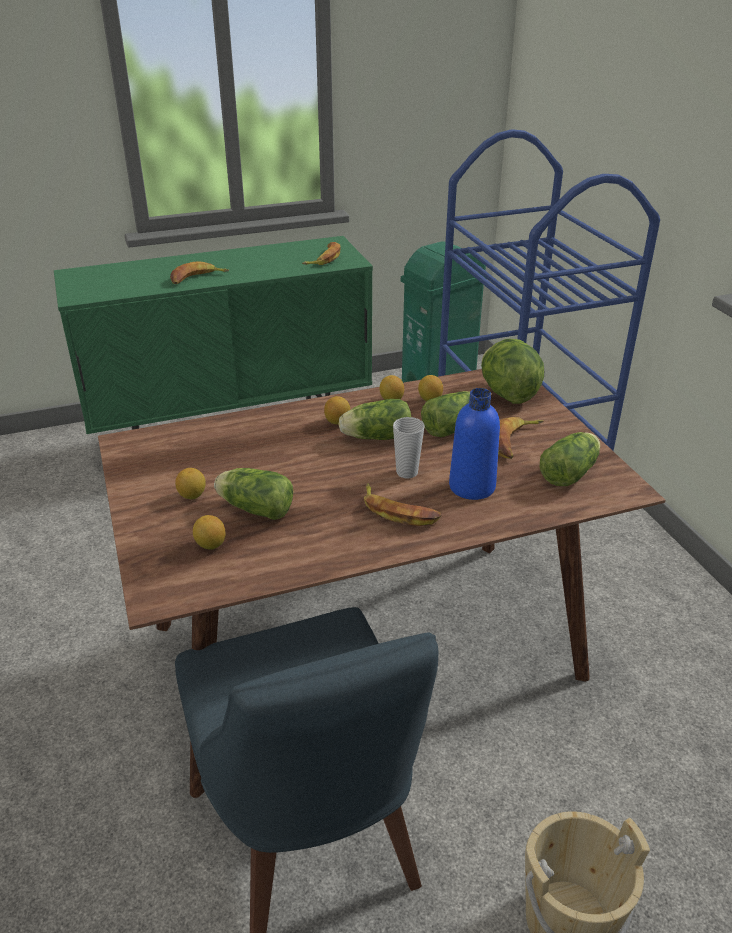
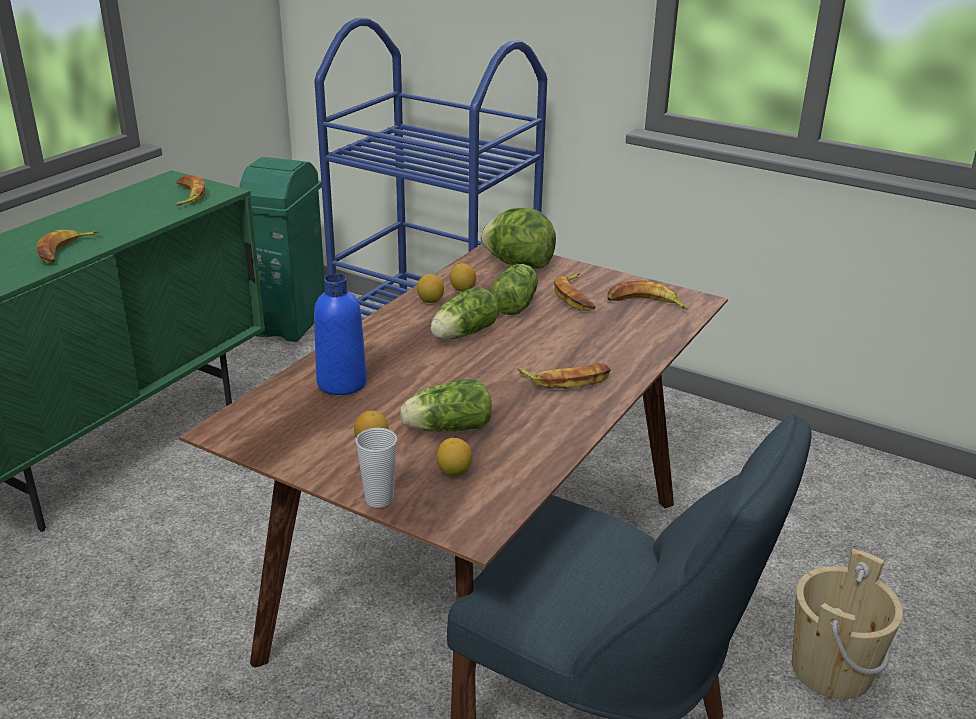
camera: 40 degrees left, 5 degrees down
(337, 421) = (409, 334): lemon -> none
(407, 472) = (529, 350): cup -> cup (379, 499)
(472, 487) = (593, 341): blue bottle -> blue bottle (342, 383)
(571, 472) = (645, 304): lettuce -> banana

